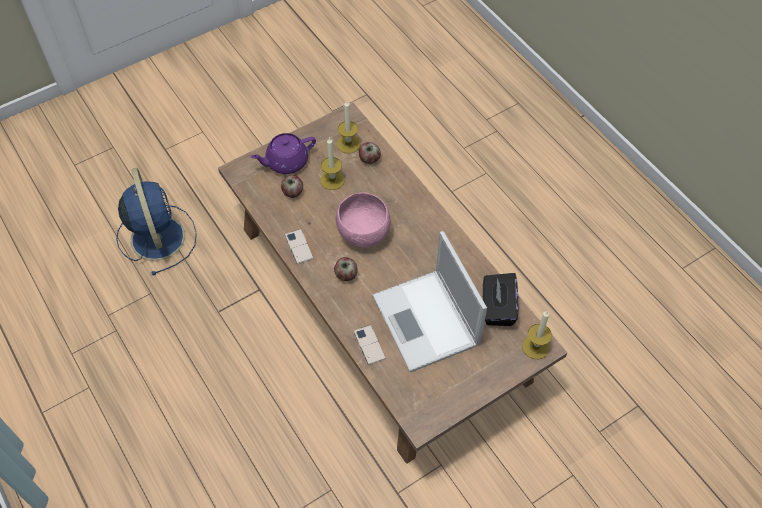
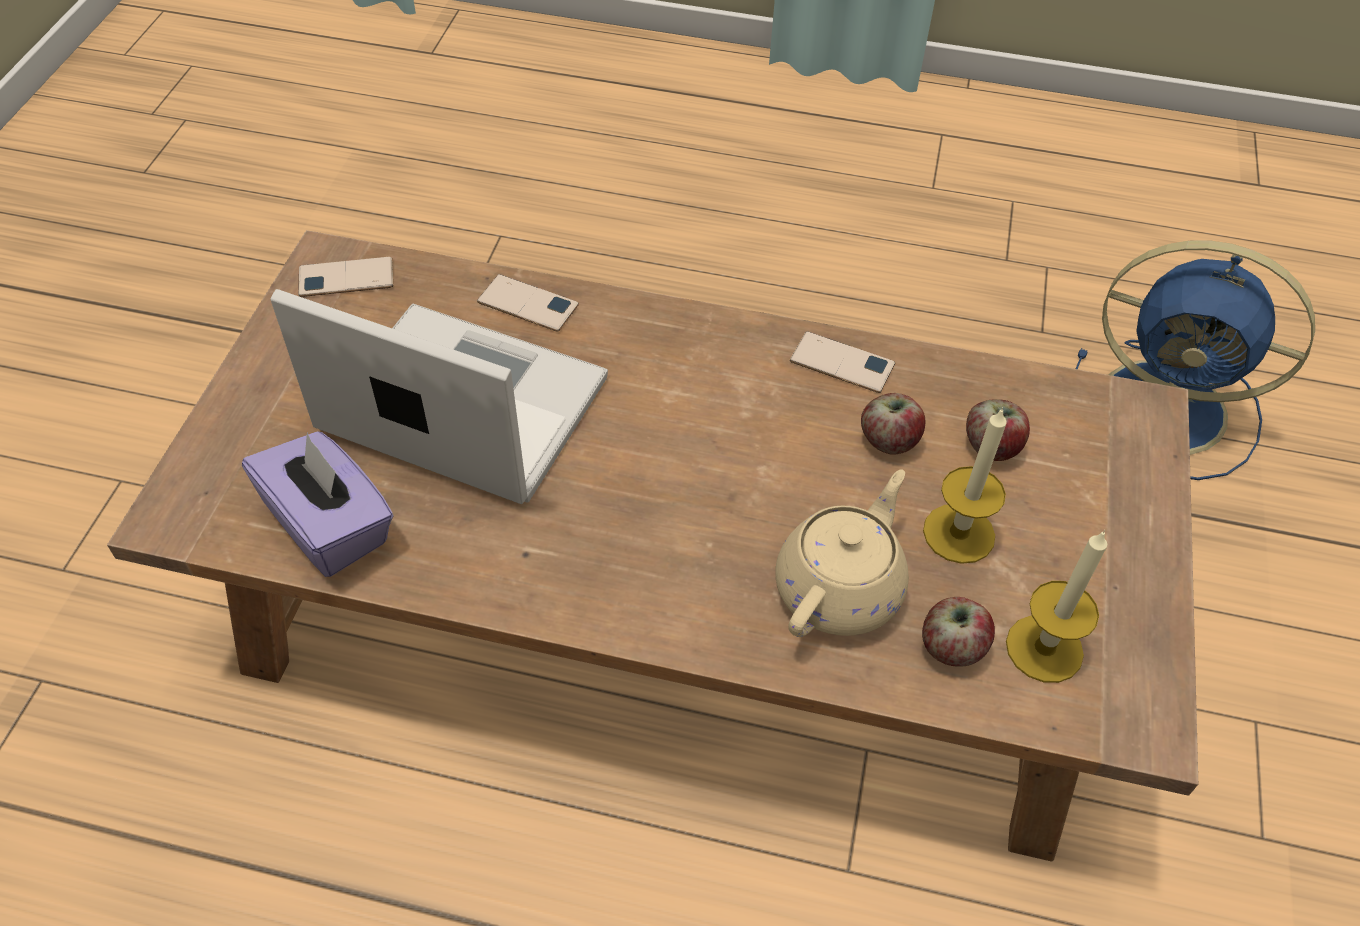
camera: 135 degrees right, 5 degrees down
(286, 162) = (1095, 497): purple teapot -> none
(346, 275) = (697, 377): apple -> apple (889, 440)
(363, 234) = (757, 472): pink bowl -> none
(378, 190) = (840, 587): none -> beige teapot
(420, 408) = (346, 278): none -> phone
(497, 308) = (330, 526): black tissue box -> purple tissue box
(535, 347) = (188, 507): candle -> none

